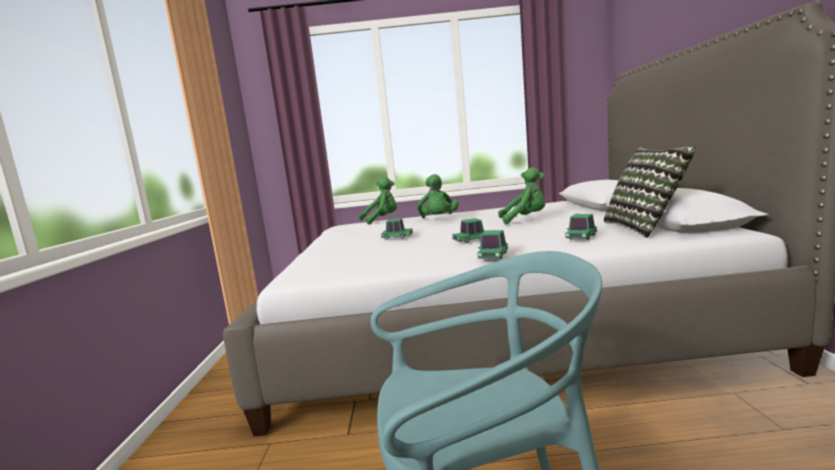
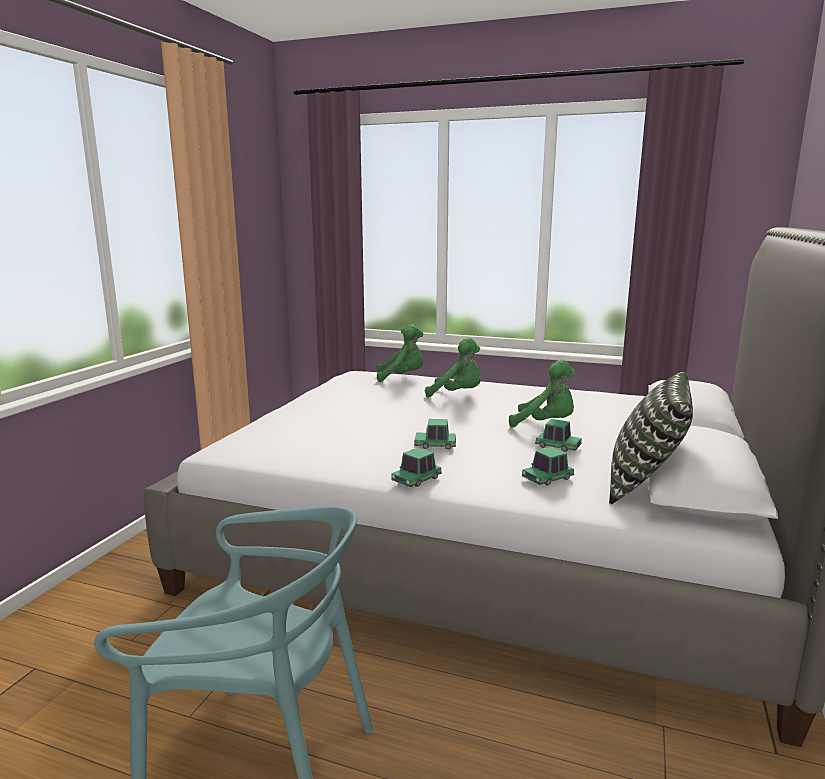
camera: 20 degrees right, 5 degrees up
(397, 237) = (377, 415): toy car -> toy car (557, 446)
(438, 219) = (457, 394): green plush toy -> green plush toy turned 90 degrees counterclockwise

